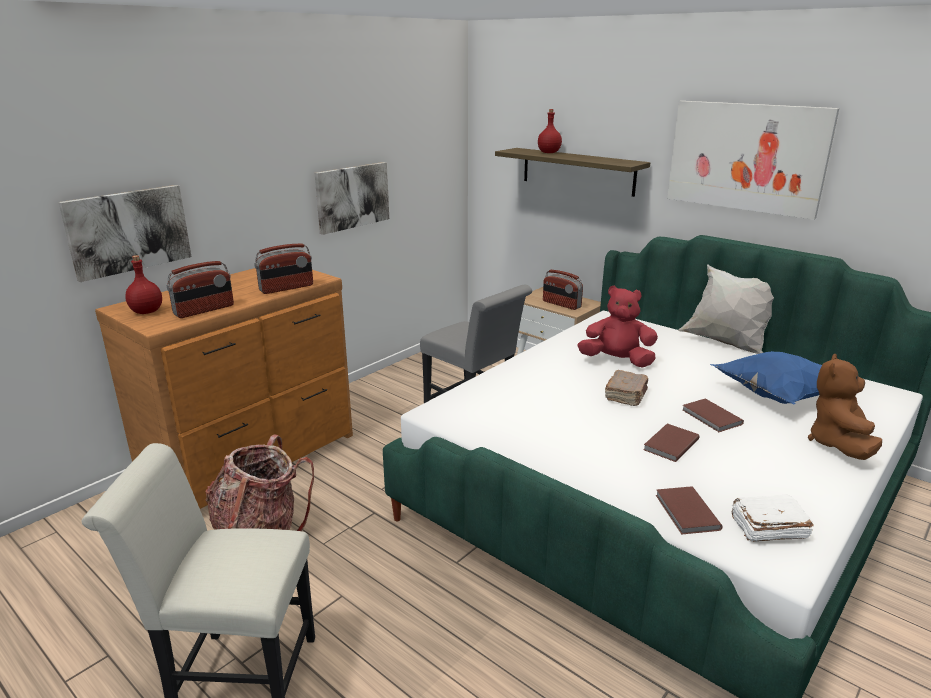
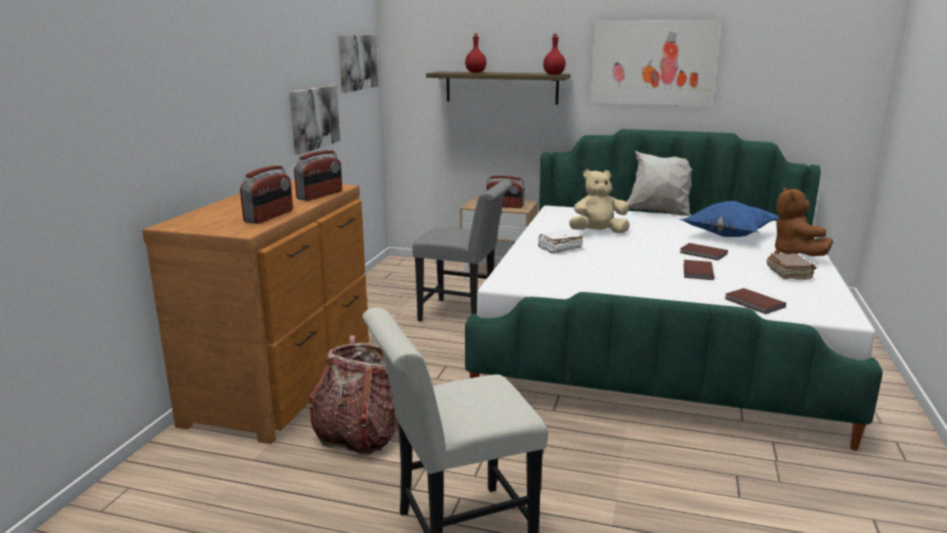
camera: 25 degrees left, 5 degrees down
(128, 231) = (163, 144): picture -> picture (357, 62)
(147, 311) = (209, 224): red bottle -> red bottle (553, 74)
(617, 361) = (598, 233): red plush toy -> beige plush toy
(626, 396) = (632, 251): brown book -> brown book (789, 274)
(767, 528) = (809, 301): white book -> white book (559, 248)

